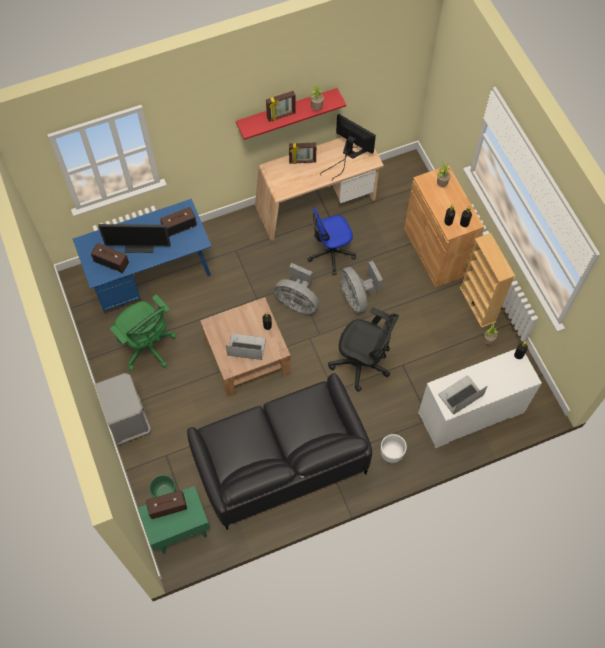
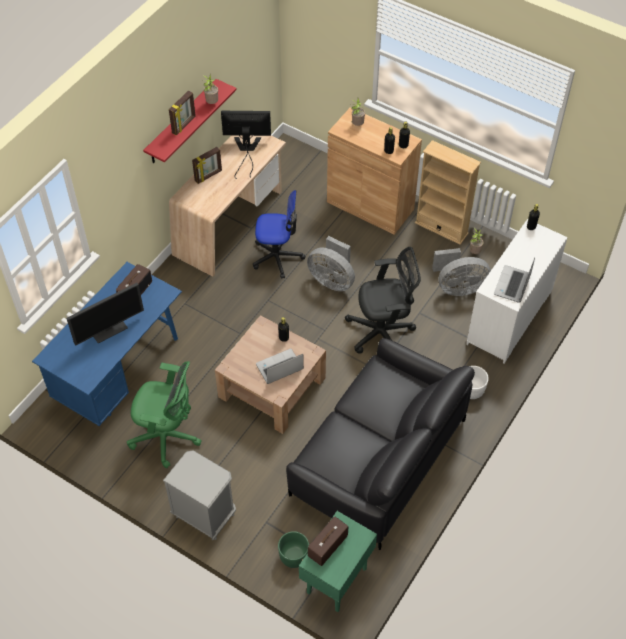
camera: 35 degrees left, 10 degrees down
(112, 262) = (92, 359): radio -> none
(297, 302) = (281, 314): grey fan -> grey fan (458, 287)
(331, 253) = (277, 257): office chair -> office chair turned 120 degrees counterclockwise

